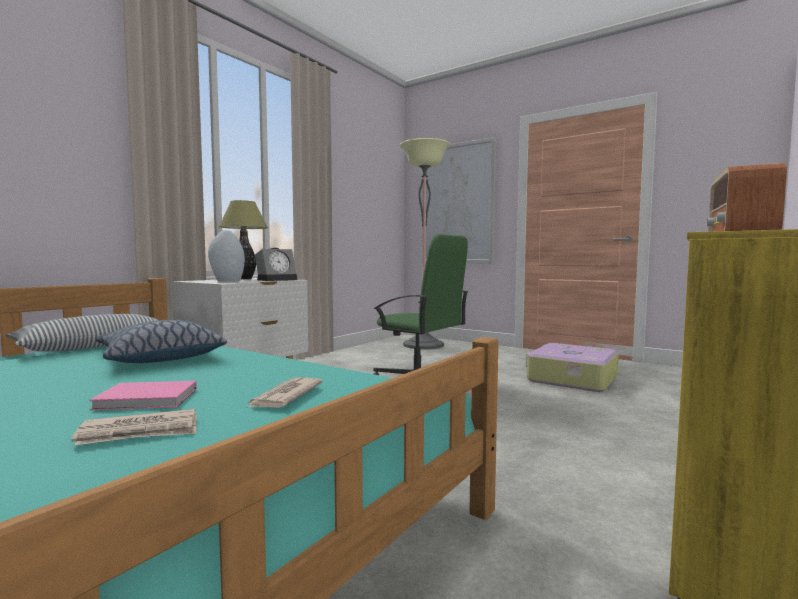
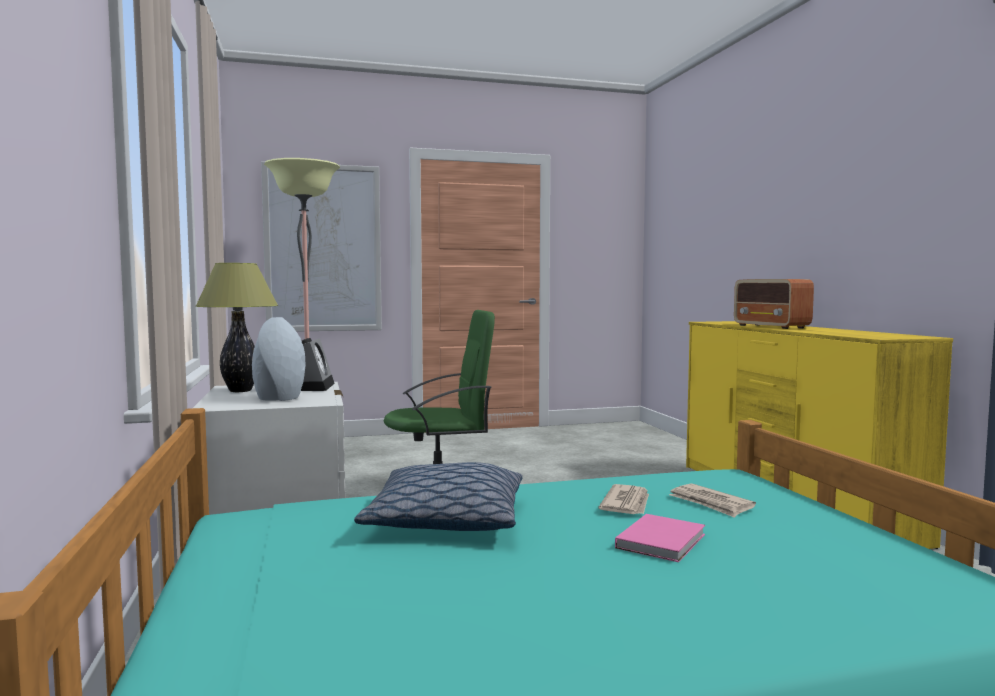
camera: 50 degrees left, 0 degrees up
(96, 346) = (263, 544): pillow -> none
(140, 432) = (772, 551): newspaper -> newspaper (627, 503)
(571, 379) = (543, 454): suitcase -> none

